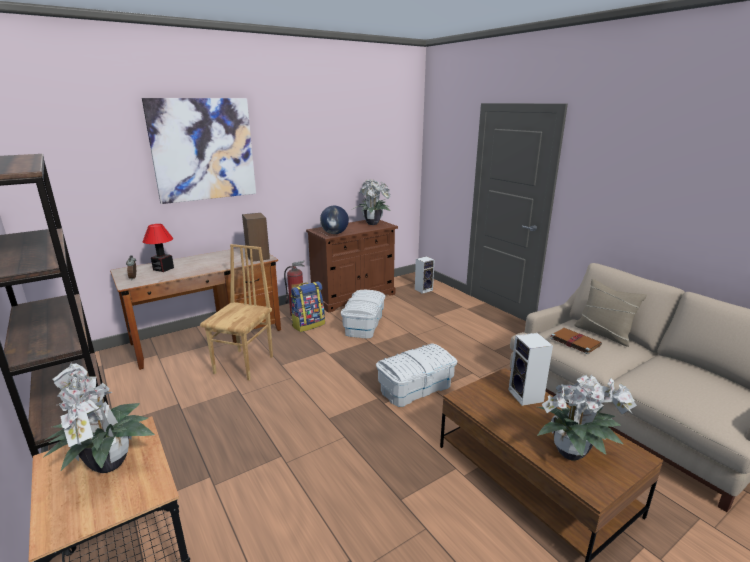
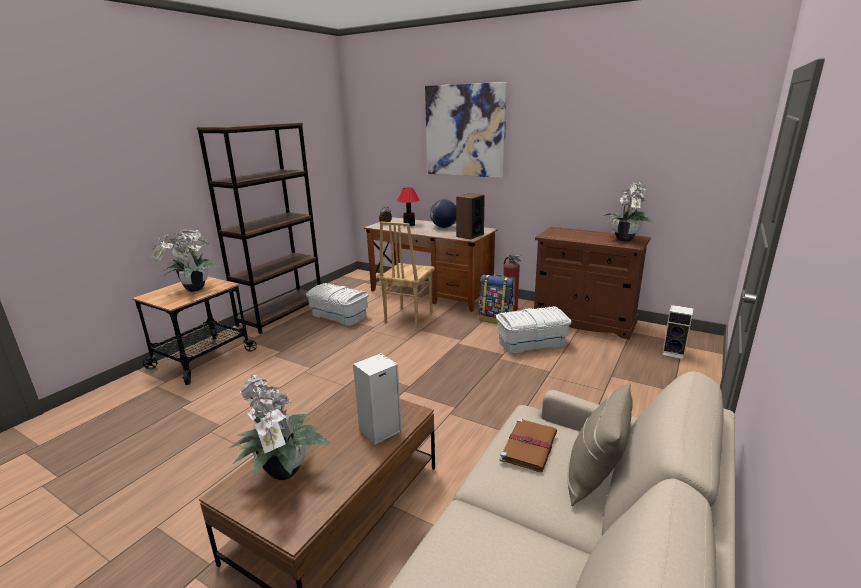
camera: 65 degrees right, 0 degrees up
(245, 364) = (408, 317): brown chair -> brown chair turned 120 degrees clockwise
(334, 233) = (557, 236): globe -> globe (444, 227)
(415, 388) = (443, 401): white storage box -> white storage box (339, 315)

